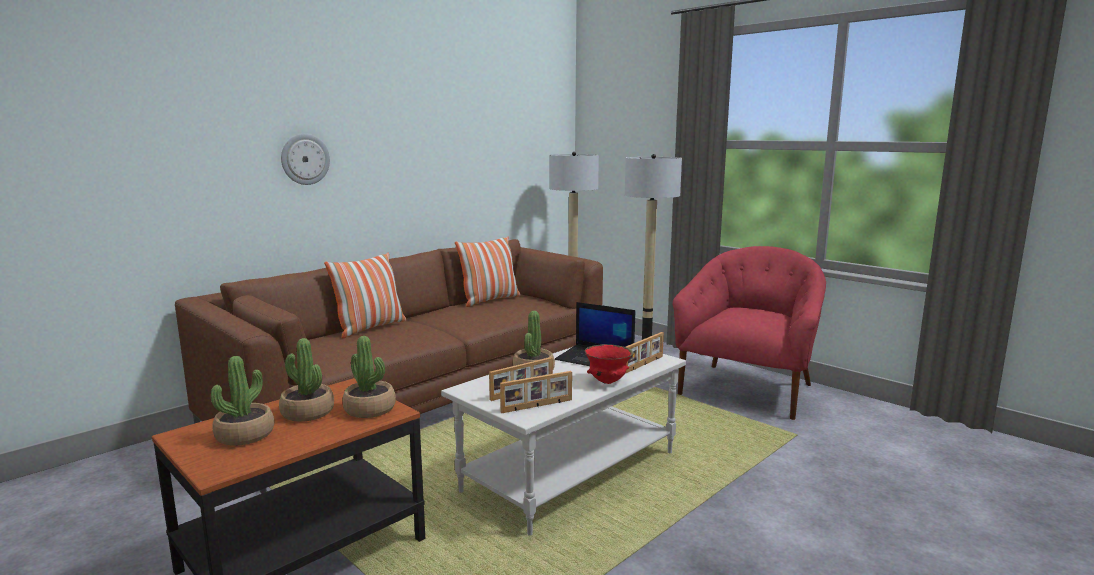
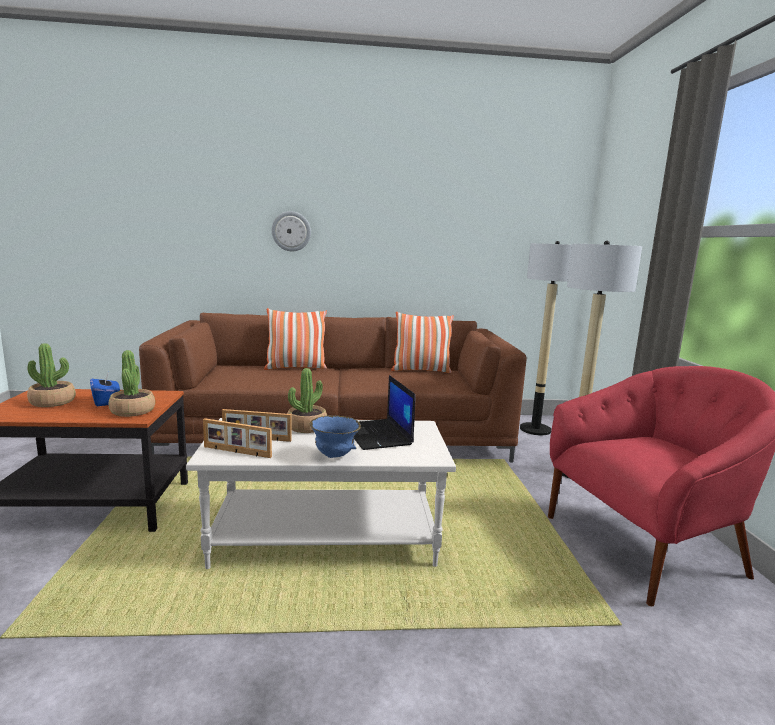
camera: 40 degrees right, 0 degrees up
(307, 412) = (106, 401): potted plant -> blue tissue box
(607, 382) = (334, 456): red bowl -> blue bowl
(644, 364) = (404, 454): picture frame -> none

